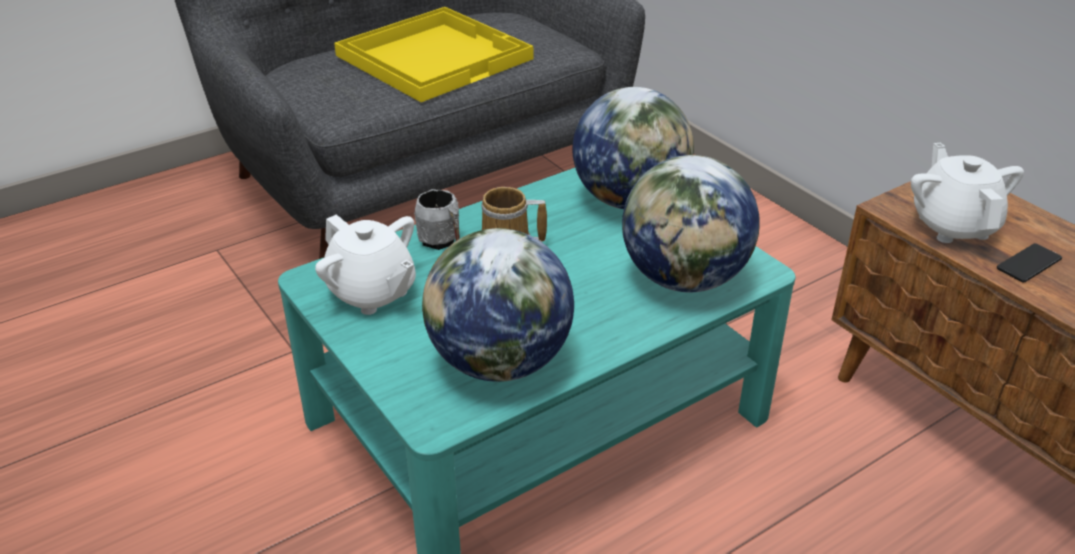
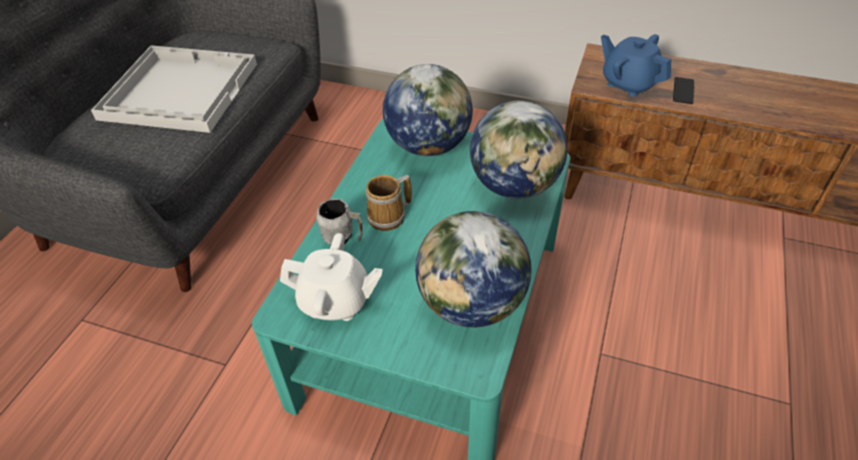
camera: 35 degrees left, 10 degrees up
(434, 56) = (179, 90): yellow tray -> white tray
(953, 226) = (629, 83): white teapot -> blue teapot

